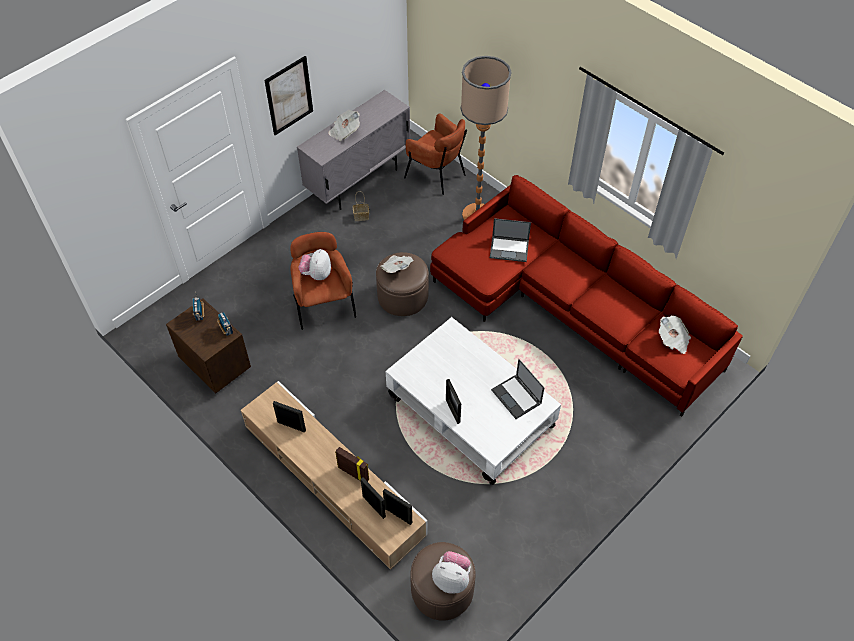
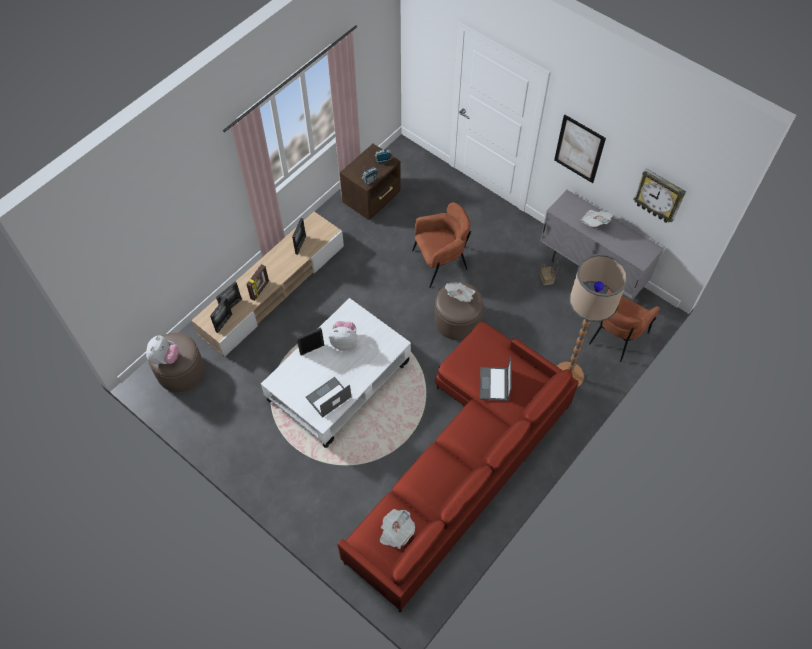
camera: 85 degrees right, 5 degrees up
(316, 274) = (444, 237): plush toy -> plush toy (344, 341)
(362, 50) = (659, 196): none -> wall clock

